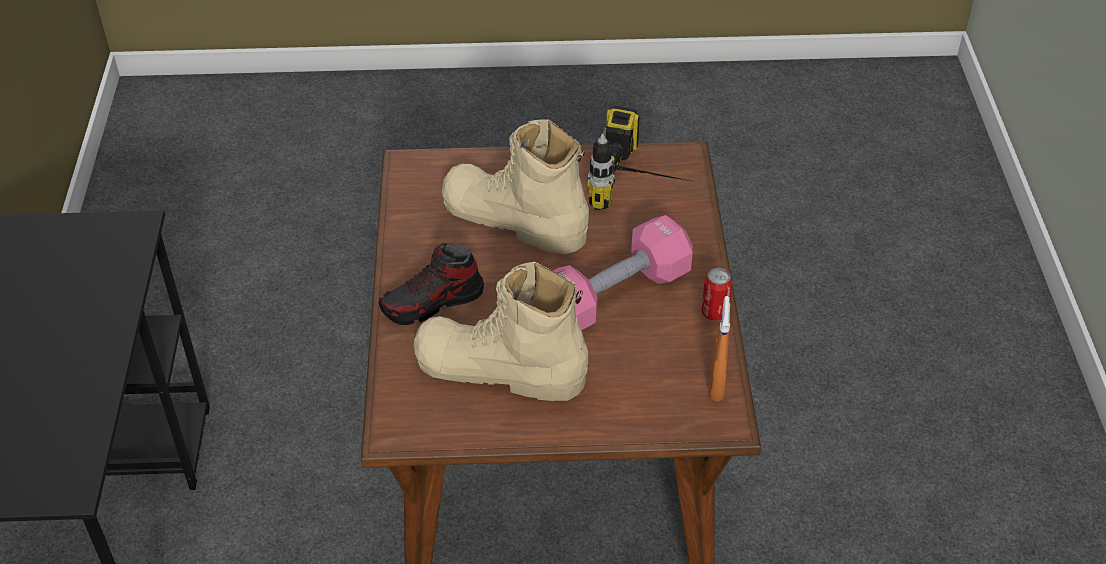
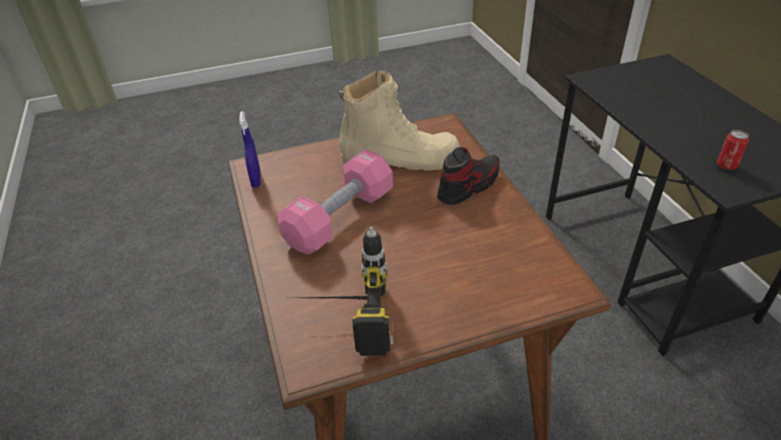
camera: 165 degrees right, 5 degrees down
(514, 219) = (445, 258): beige boot -> none
(714, 312) = (260, 223): can -> can (726, 165)
(716, 386) = (256, 180): orange spray bottle -> blue spray bottle

